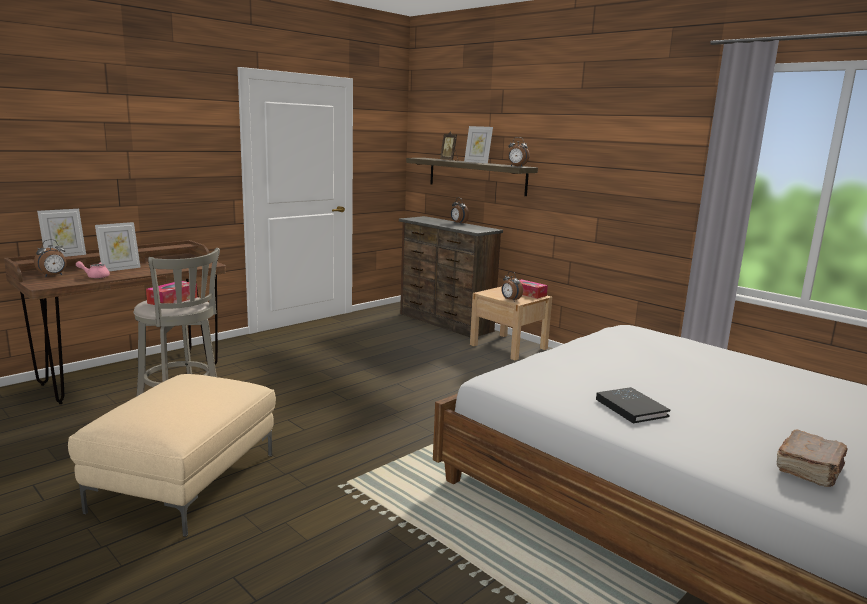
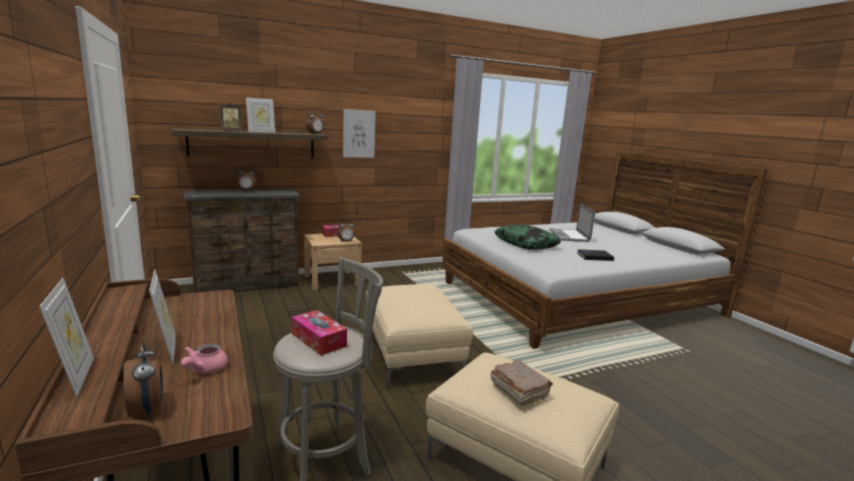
camera: 70 degrees left, 0 degrees up
(364, 409) = (411, 355): none -> beige ottoman
(578, 169) = (359, 134): none -> picture
(617, 359) = (526, 243): none -> pillow
(750, 388) = (569, 235): none -> laptop
(810, 470) = (650, 251): brown book -> brown book (518, 390)

